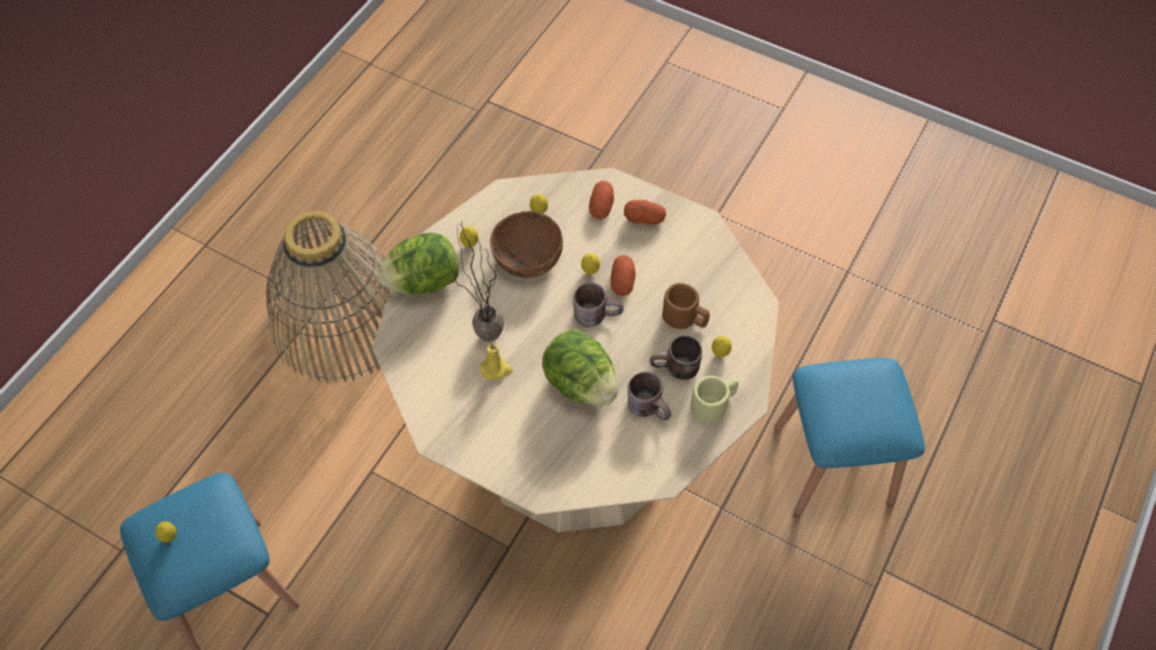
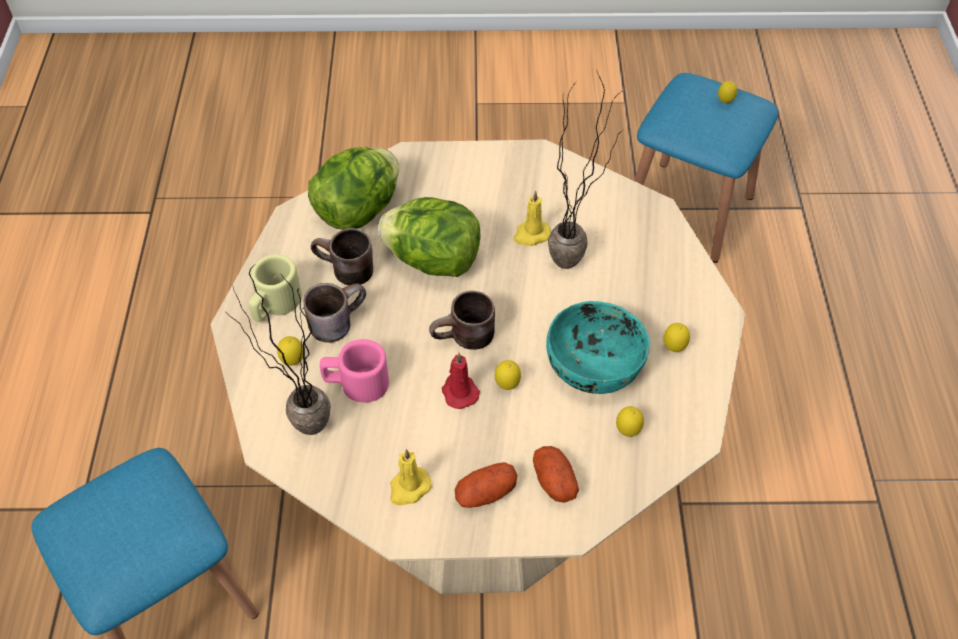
camera: 150 degrees right, 5 degrees down
(341, 321) = (832, 474): basket -> none
(424, 281) = (684, 283): lettuce -> lettuce (358, 210)
(526, 257) = (595, 365): brown bowl -> turquoise bowl
(622, 282) = (459, 391): potato -> red candle
(685, 318) = (356, 383): brown mug -> pink mug
(686, 241) = (409, 488): none -> yellow candle
(736, 306) = (298, 429): none -> potted plant

